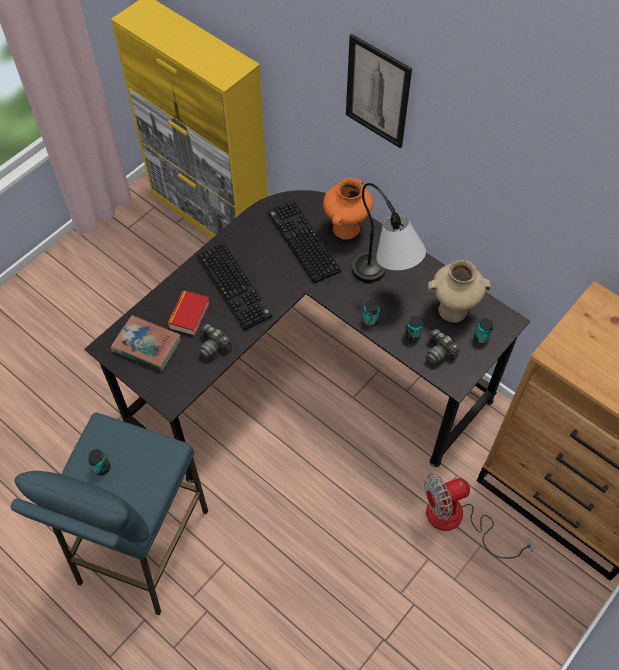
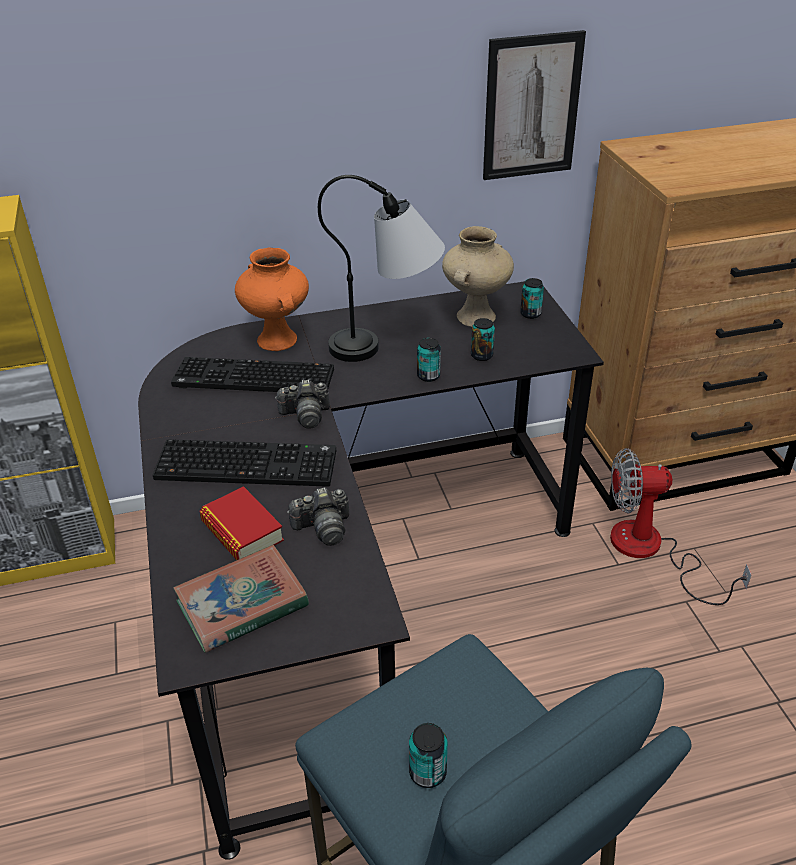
camera: 55 degrees left, 20 degrees down
(377, 92) = (240, 90): picture -> picture (531, 107)
(439, 352) = (523, 347): camera -> camera (305, 415)
(457, 520) = (651, 551): fan -> fan turned 75 degrees clockwise

